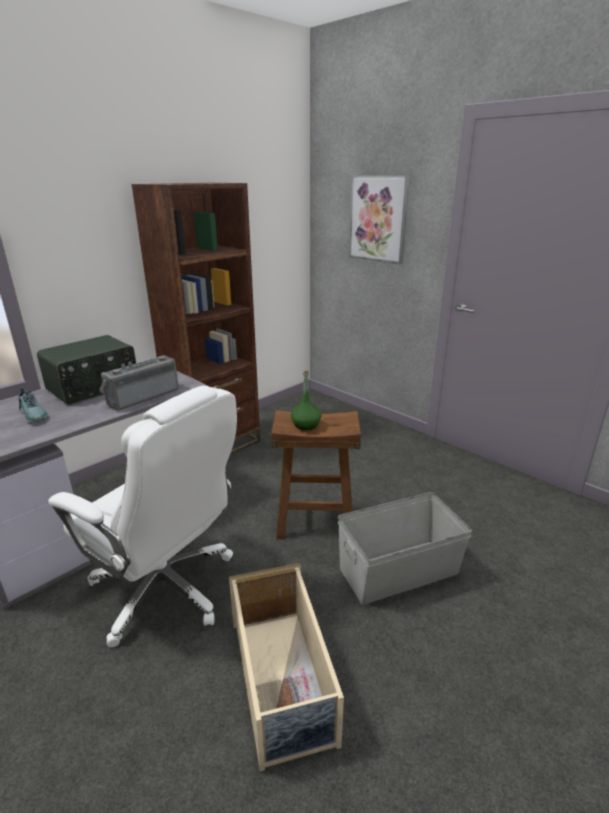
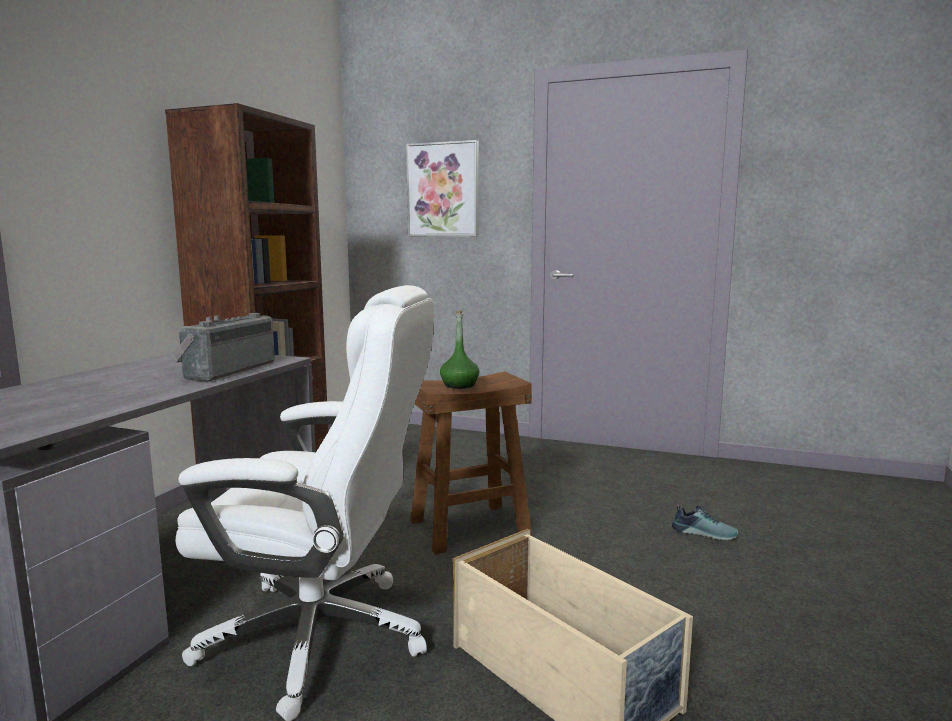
camera: 25 degrees left, 15 degrees down
(34, 414) = (68, 396): shoe -> shoe (704, 533)
(94, 387) = (135, 371): radio -> none
(399, 571) = (604, 548): grey storage box -> none

